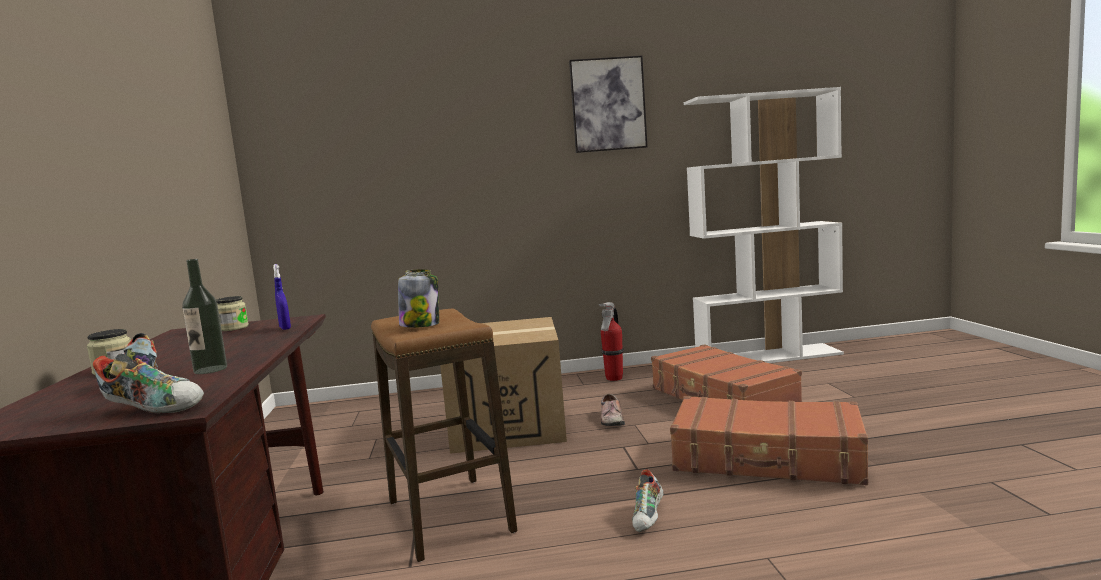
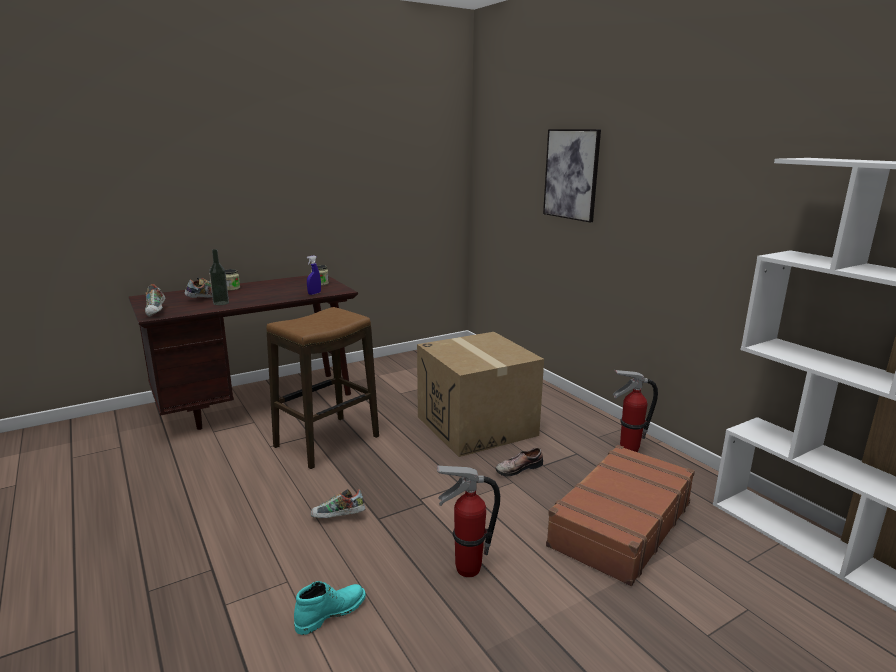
camera: 65 degrees right, 10 degrees up
(420, 325) = (314, 320): jar -> none
(608, 104) = (719, 149): picture -> picture (571, 174)
(767, 459) = (467, 569): brown suitcase -> fire extinguisher
(826, 531) = (330, 613): none -> turquoise boot

